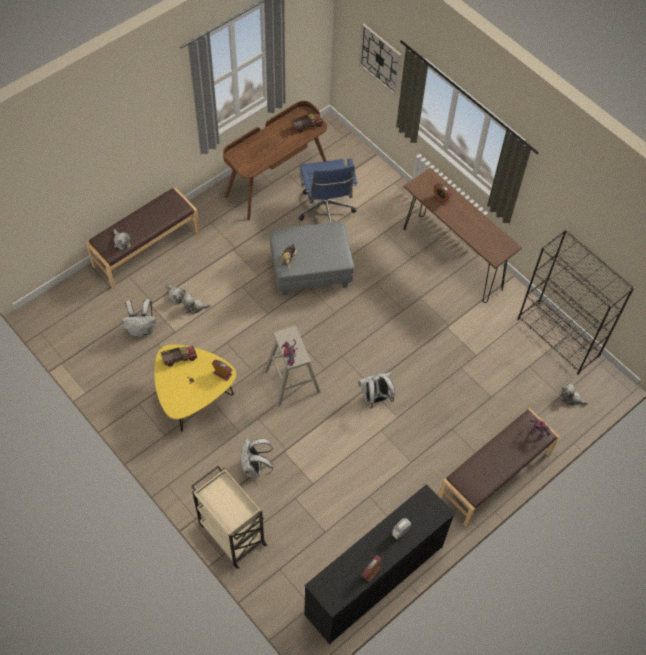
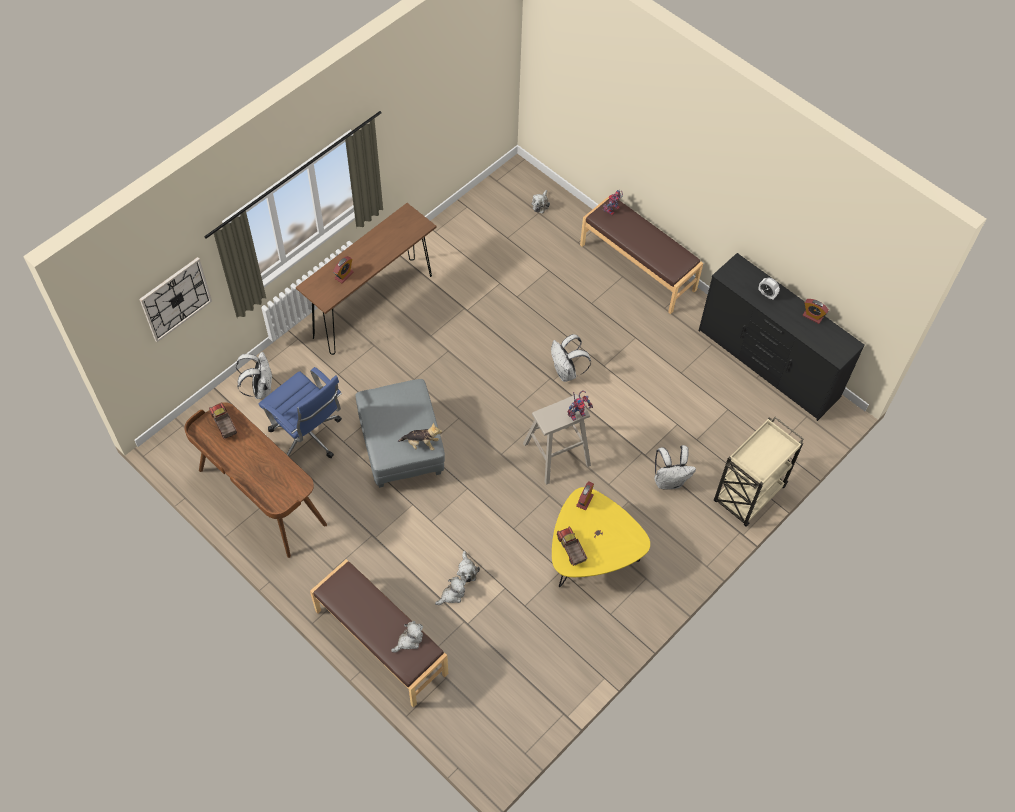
camera: 95 degrees left, 0 degrees up
(142, 330) = (506, 627): white backpack -> white backpack (260, 389)
(326, 211) = (309, 437): blue office chair -> blue office chair turned 60 degrees clockwise
(558, 338) = (469, 212): black bookcase -> none

